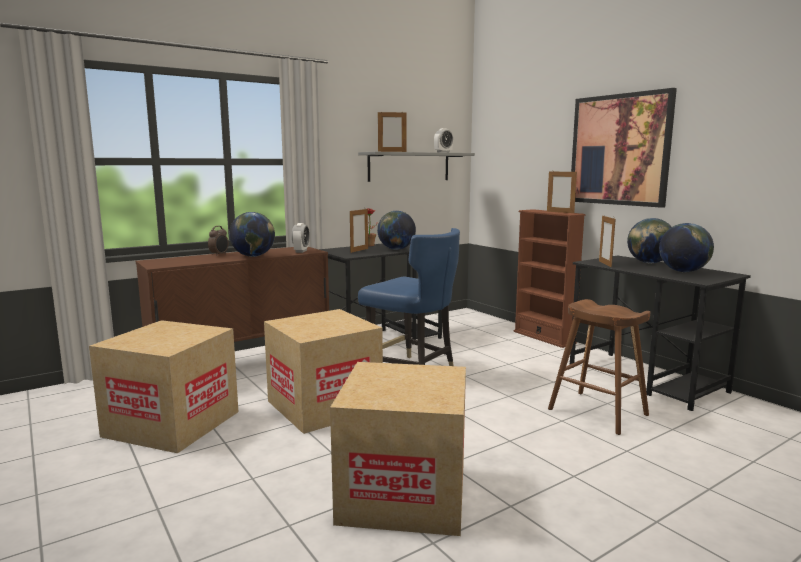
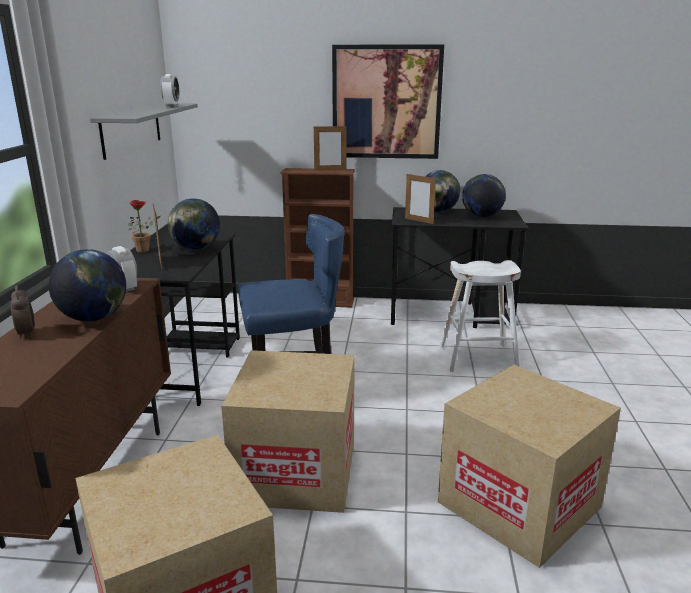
camera: 50 degrees left, 10 degrees up
(392, 151) = (137, 114): picture frame -> none
(598, 412) = (478, 357): brown stool -> white stool

